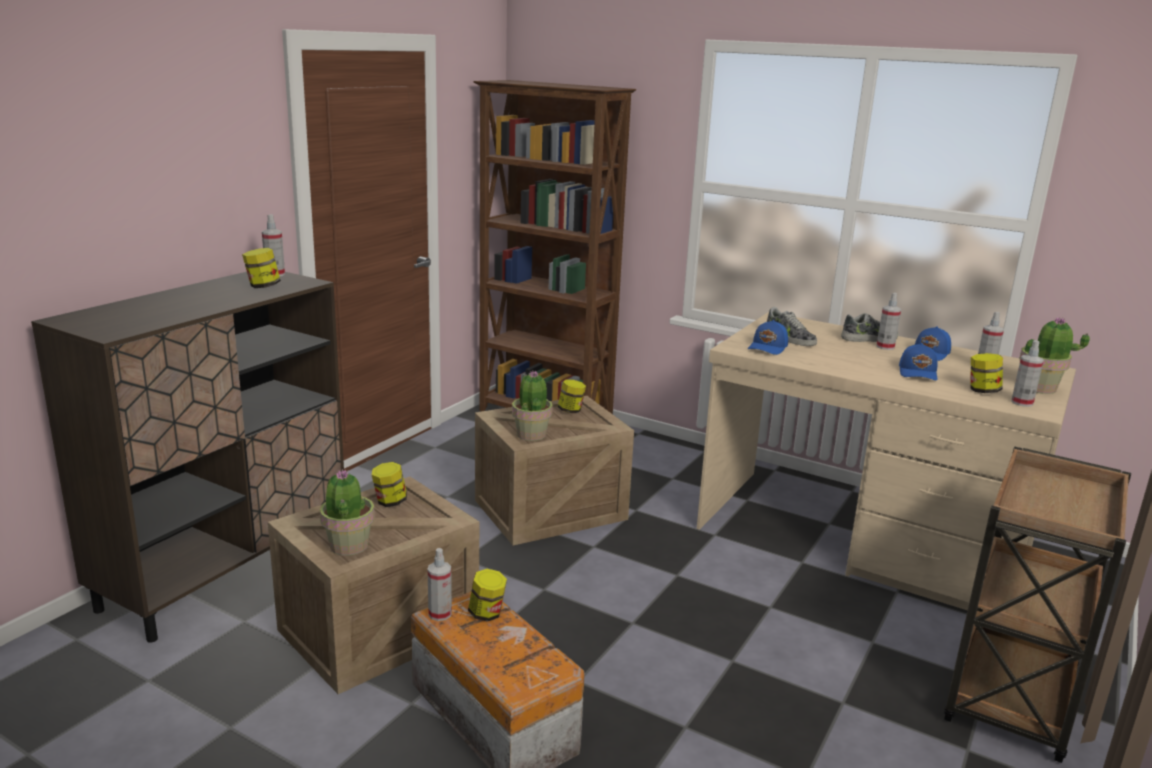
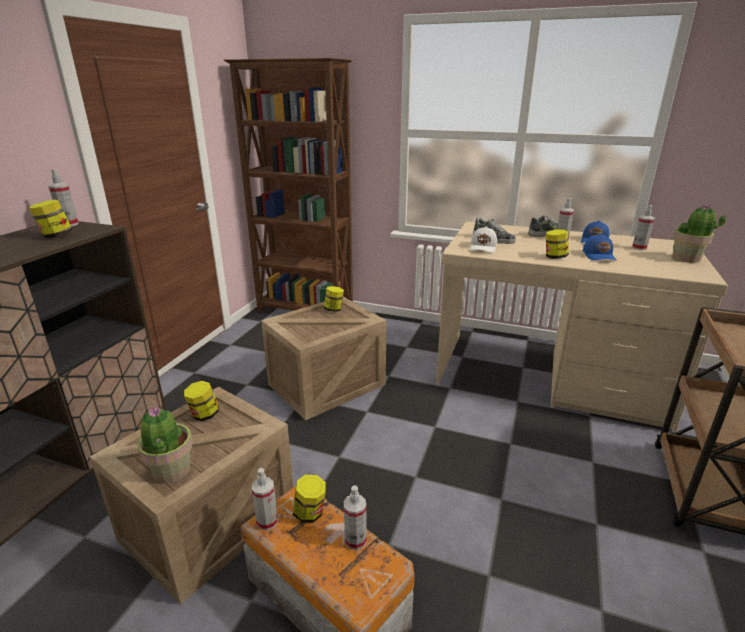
camera: 10 degrees left, 5 degrees up
(531, 434) = (310, 333): potted plant -> none
(768, 348) = (483, 248): blue cap -> white cap
(982, 391) = (653, 265): jar -> jar (554, 257)
(1022, 402) = (687, 271): spray bottle -> spray bottle (355, 540)

